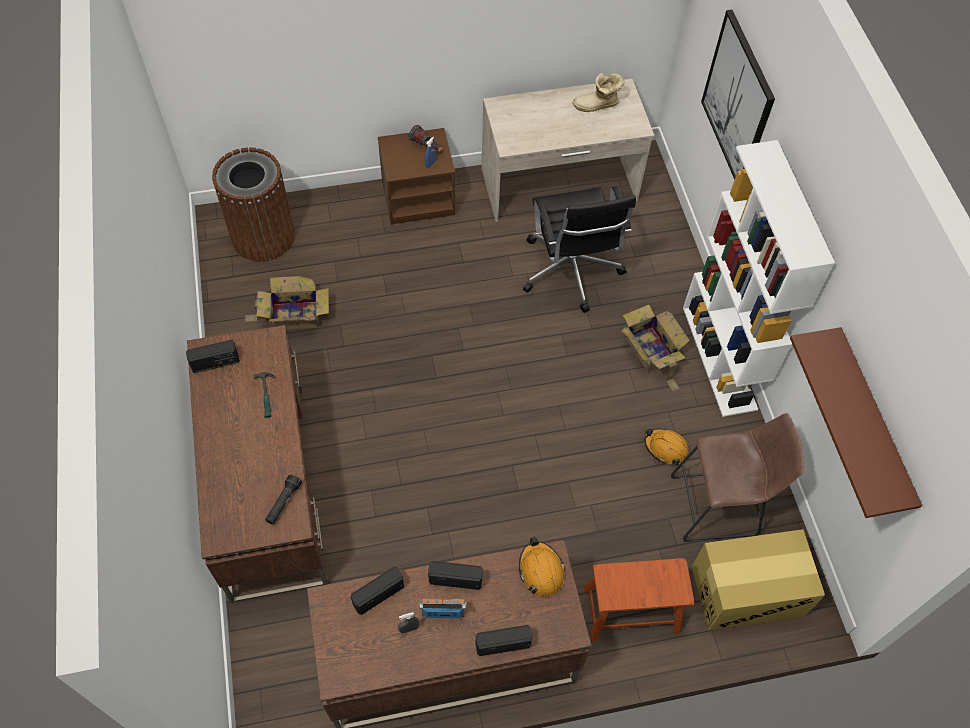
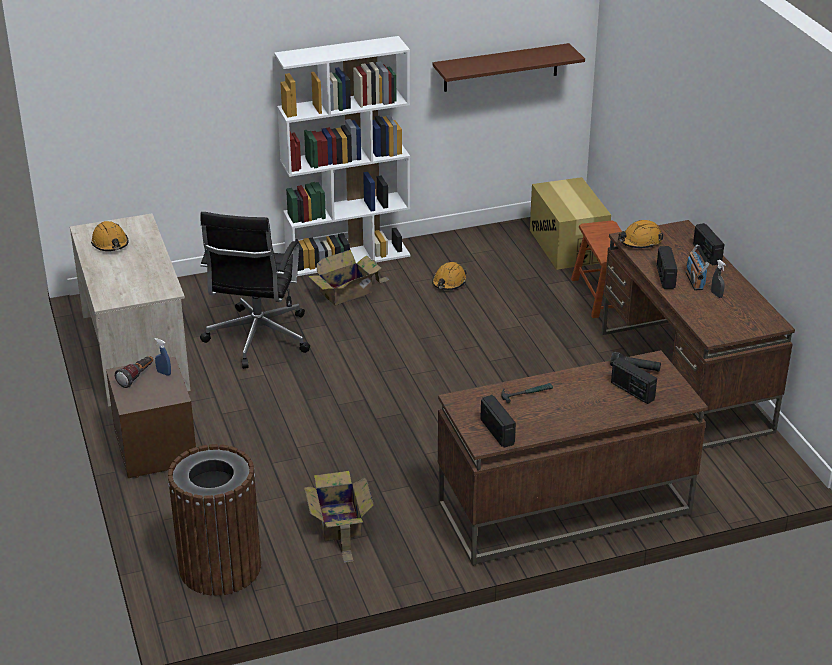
camera: 95 degrees left, 25 degrees down
(378, 595) = (696, 311): radio -> radio (632, 391)
(570, 272) = (257, 339): black office chair -> black office chair turned 120 degrees clockwise
(597, 106) = (110, 244): boot -> orange hard hat
(719, 506) = (497, 257): brown stool -> none
(738, 100) = (194, 95): picture -> none

